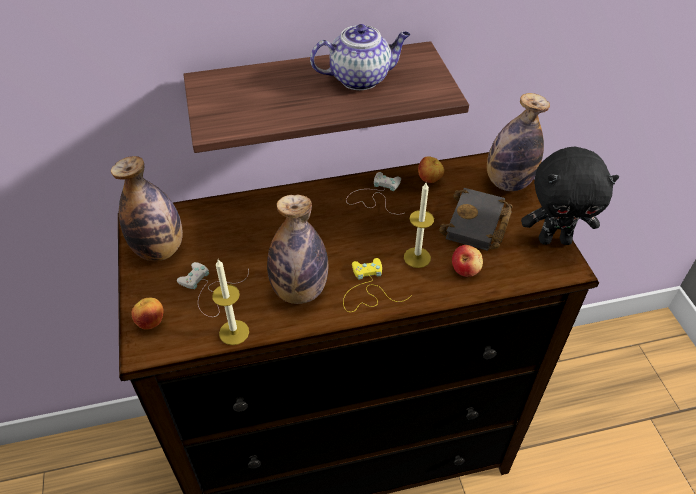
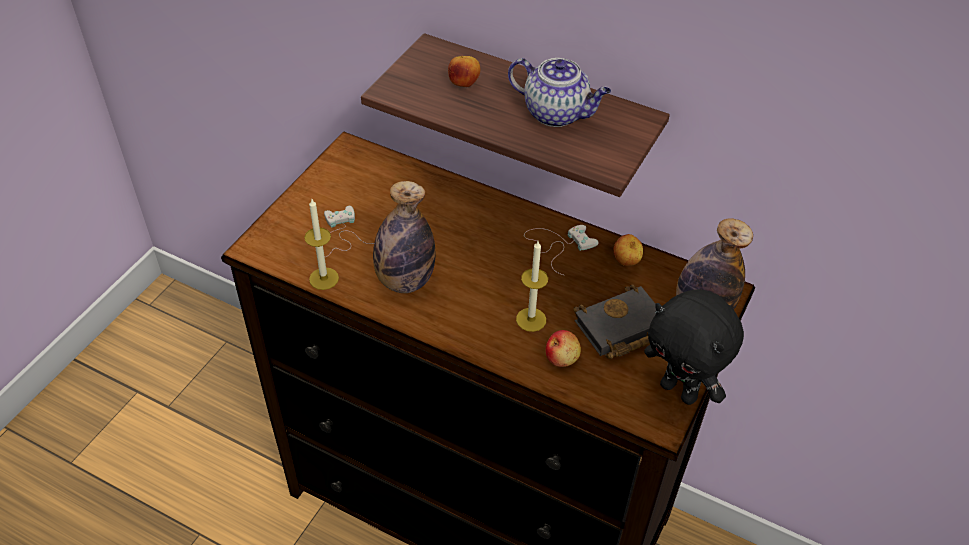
camera: 40 degrees right, 0 degrees up
(151, 322) = (277, 231): apple -> apple (464, 84)
(159, 250) = (339, 180): bottle -> none
(368, 289) = (458, 317): yellow game controller -> none

